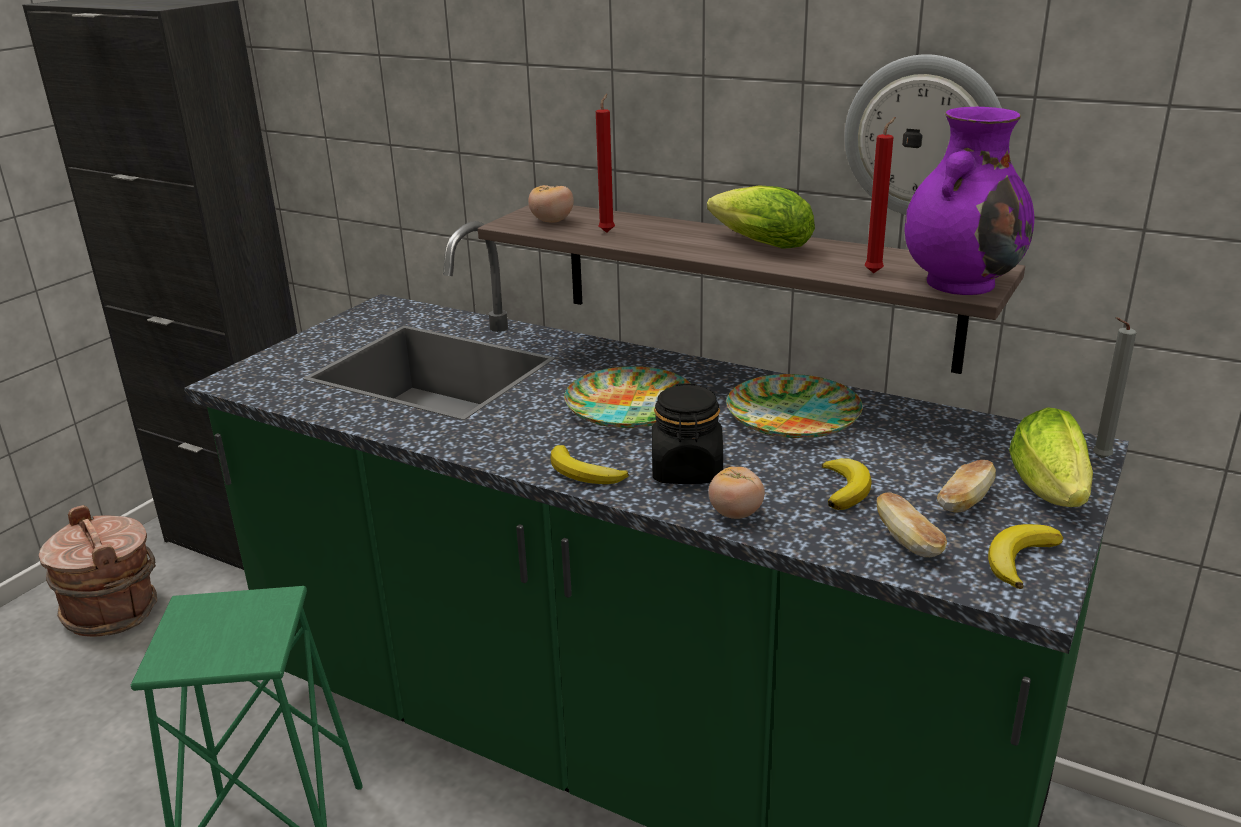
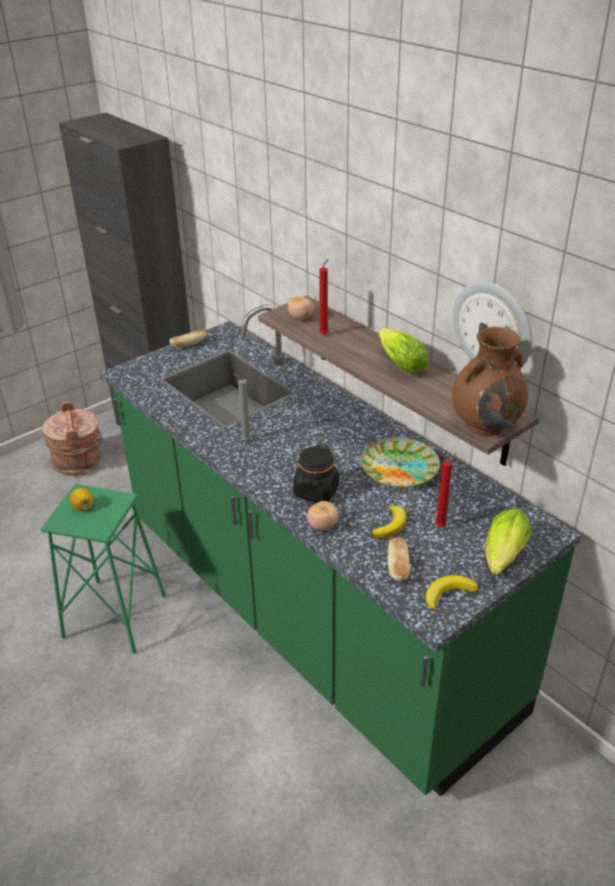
camera: 20 degrees right, 10 degrees up
(207, 628) = (83, 507): none -> lemon
(584, 473) = (263, 480): banana -> none
(630, 406) = (315, 439): plate -> none
(875, 272) = (445, 403): red candle -> red candle (442, 526)
(961, 283) = (486, 424): purple vase -> brown vase
(964, 502) = (448, 551): bread -> bread (188, 345)
(1098, 458) = (550, 542): grey candle -> grey candle (245, 440)

